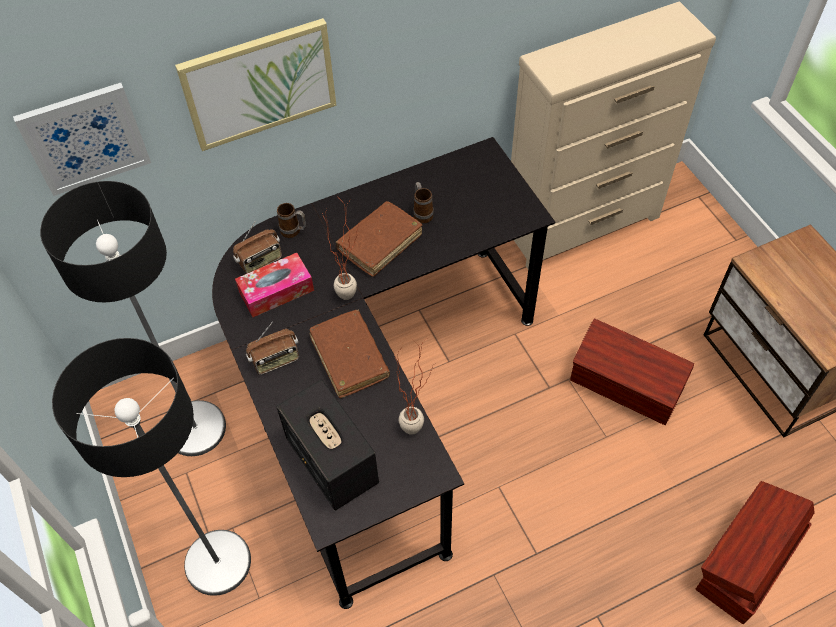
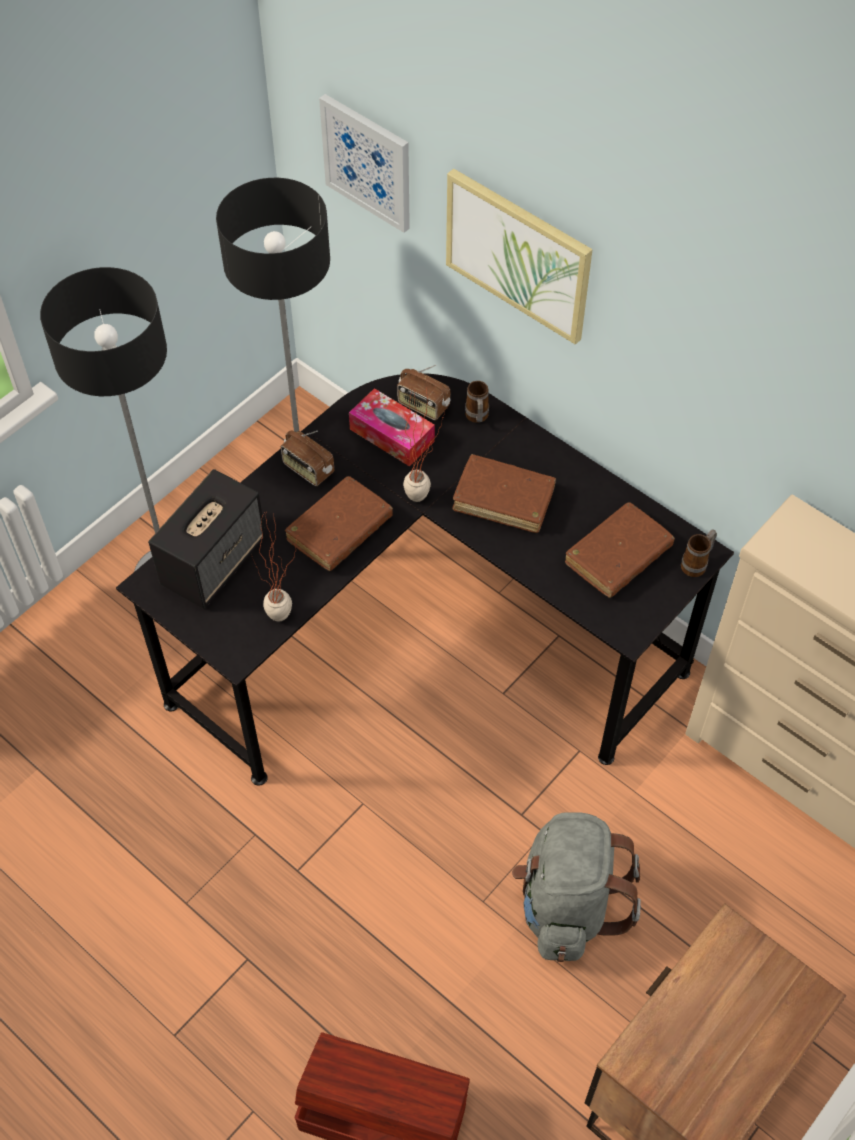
camera: 65 degrees right, 0 degrees up
(422, 213) = (569, 523): mug -> mug (697, 564)
(465, 197) = (618, 556): none -> brown book
(626, 386) = (567, 904): brown storage box -> grey backpack

